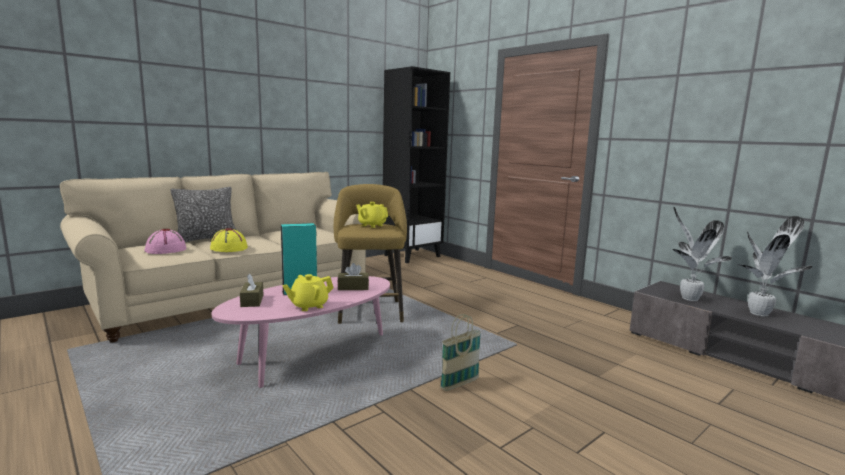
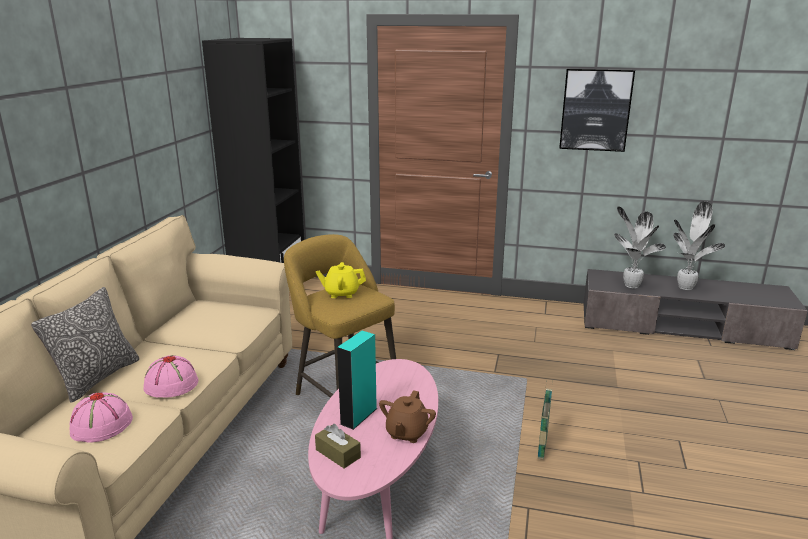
camera: 35 degrees left, 10 degrees up
(228, 248) = (171, 384): yellow hat -> pink hat
(308, 306) = (406, 433): yellow teapot -> brown teapot
(353, 287) = (399, 386): brown tissue box -> none
(675, 116) = (595, 110): none -> picture

